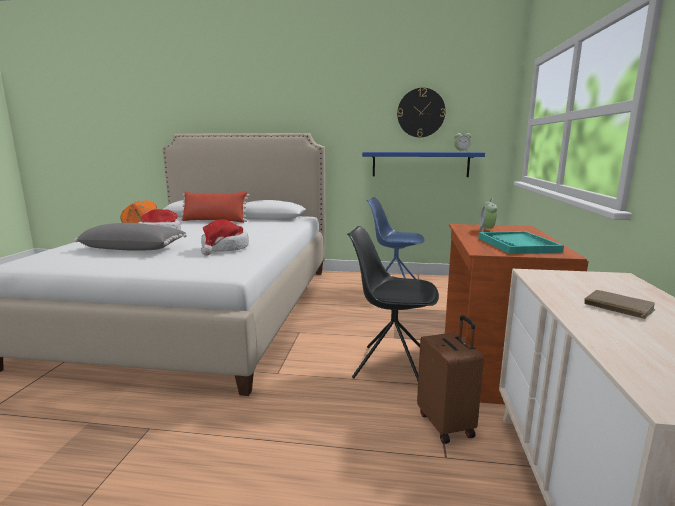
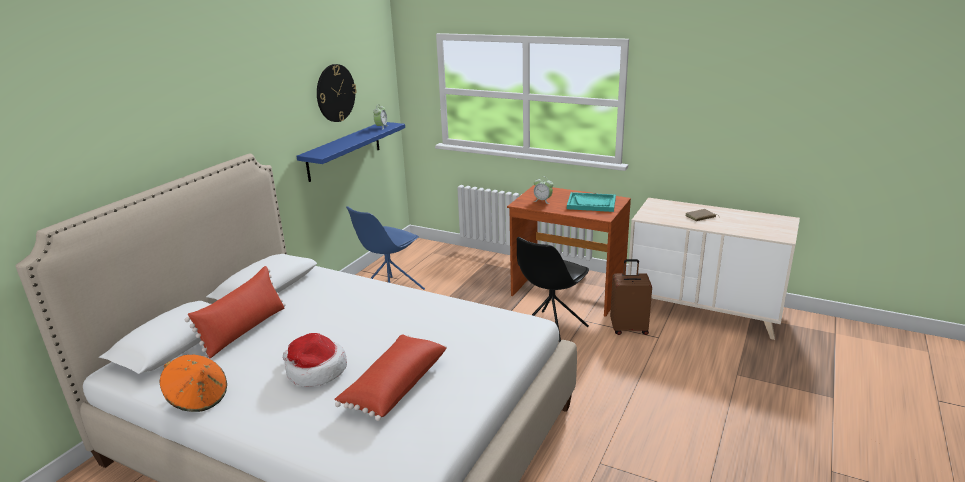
camera: 70 degrees left, 10 degrees up
(134, 249) = (394, 386): grey pillow -> red pillow
(224, 248) = (437, 325): hat -> none

